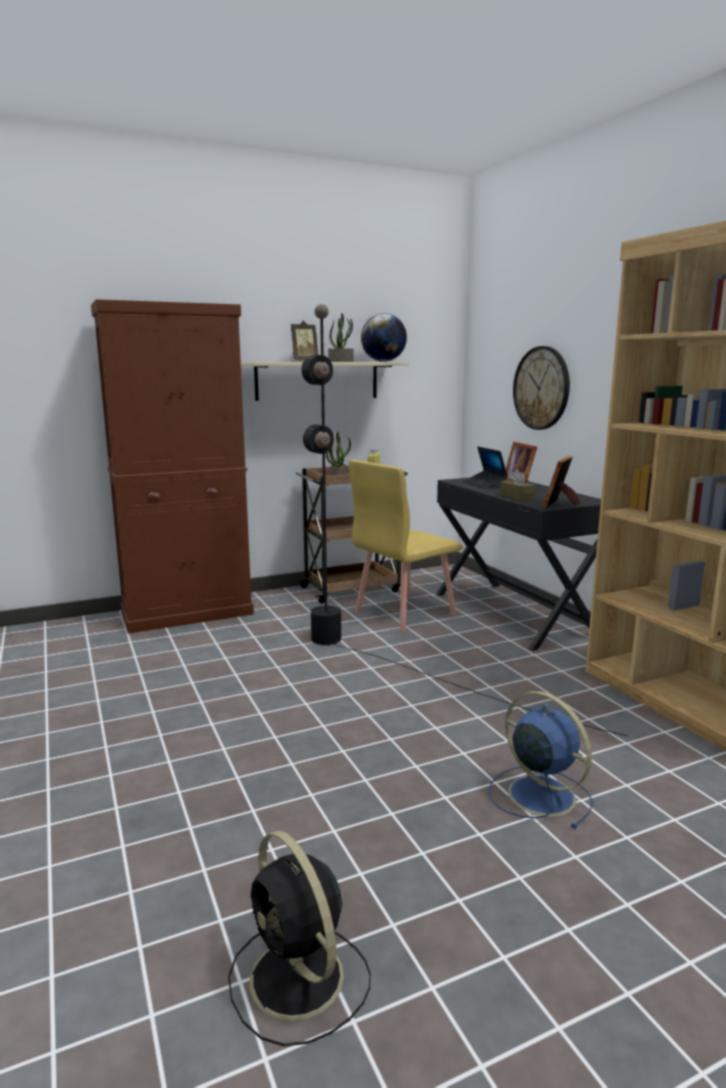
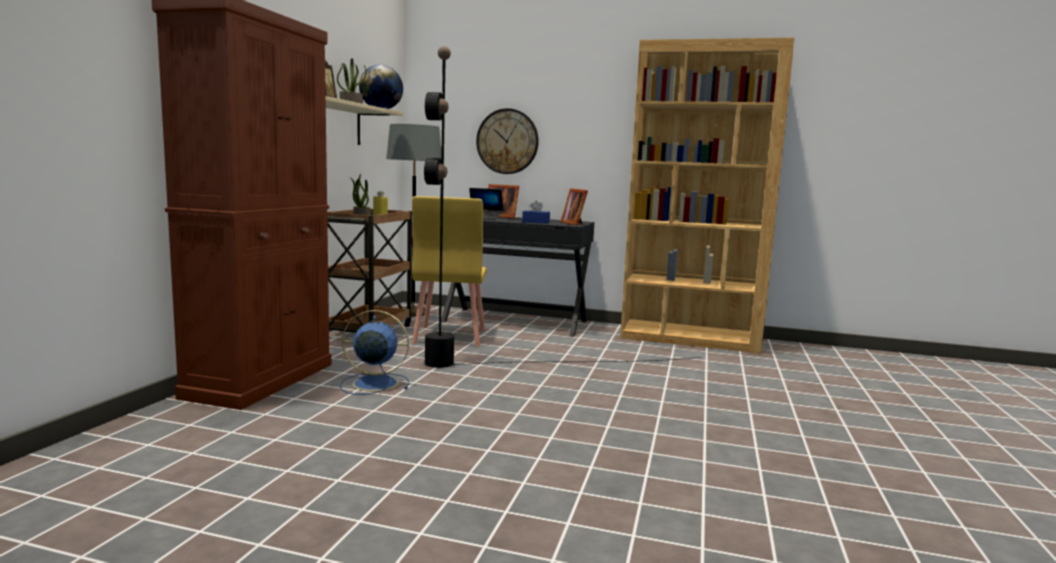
camera: 50 degrees left, 5 degrees down
(299, 981) = (838, 490): black fan -> none
(435, 578) = (413, 312): none -> grey floor lamp
(517, 497) = (535, 222): brown tissue box -> blue tissue box
(539, 794) = (729, 390): blue fan -> blue fan (373, 383)

